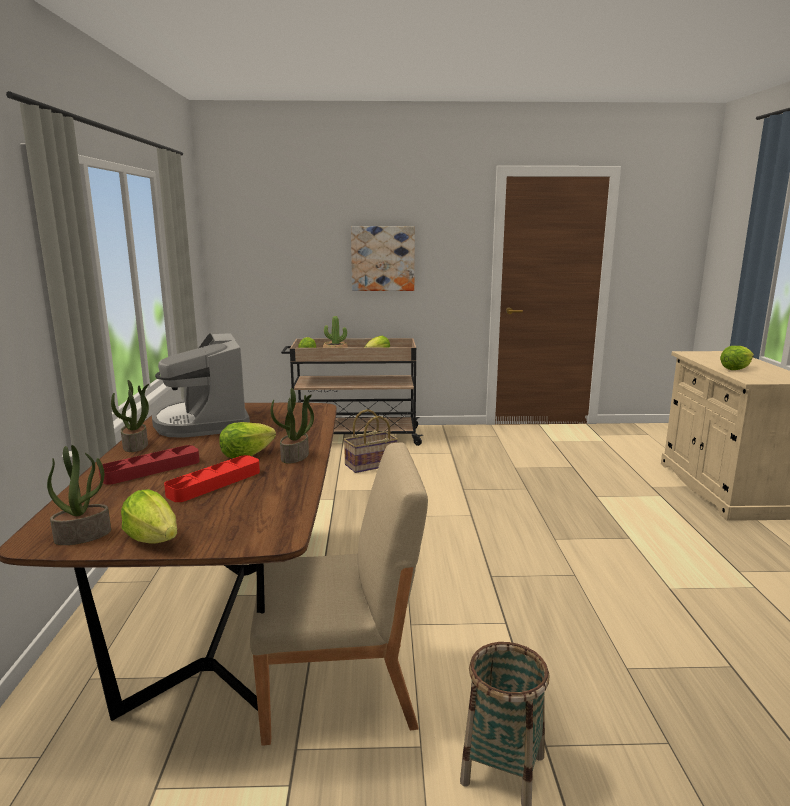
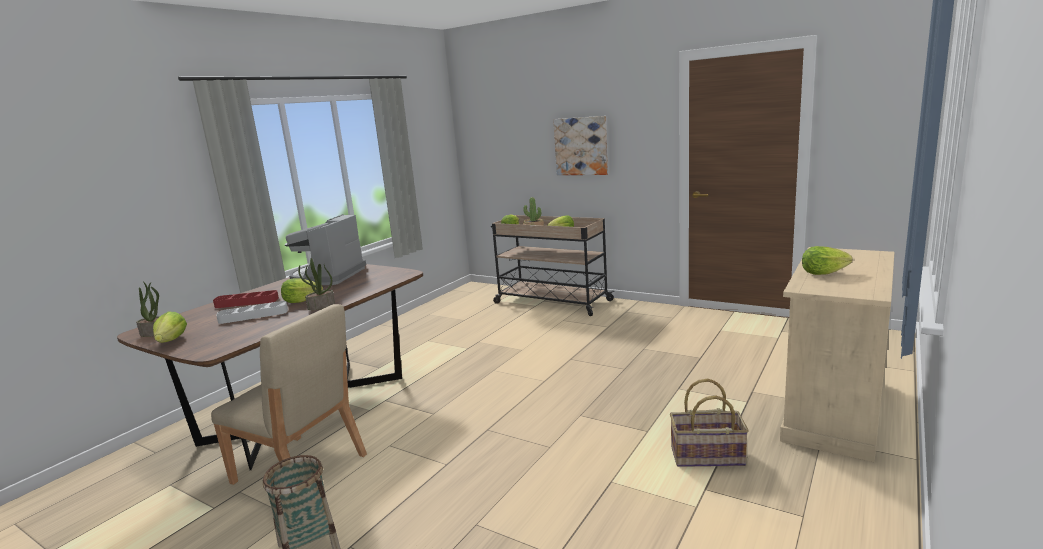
camera: 35 degrees right, 0 degrees up
(136, 446) = (269, 287): potted plant -> none
(214, 483) = (253, 316): red tray -> grey tray
(371, 465) = (530, 326): basket -> basket (707, 457)

